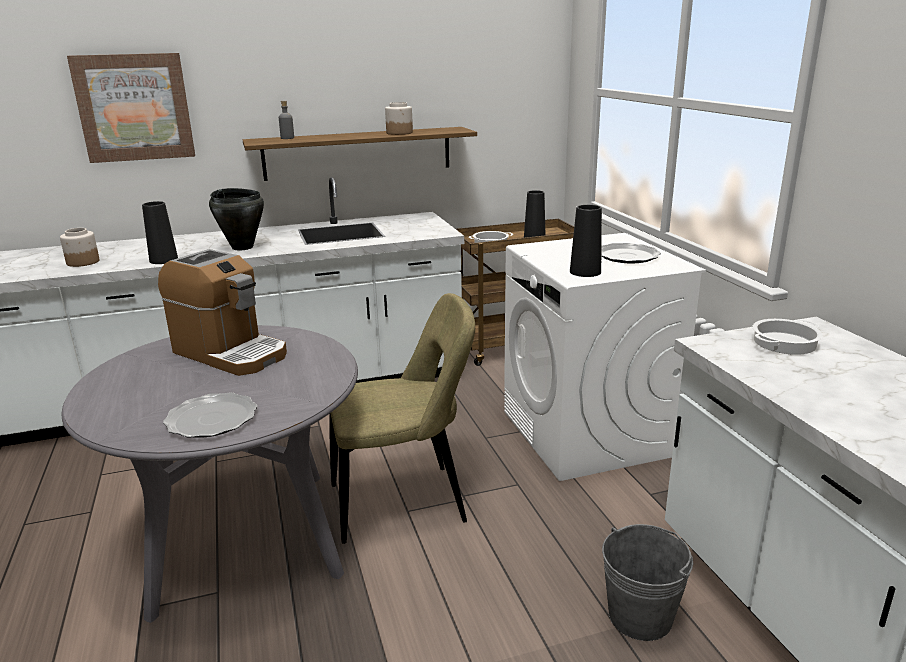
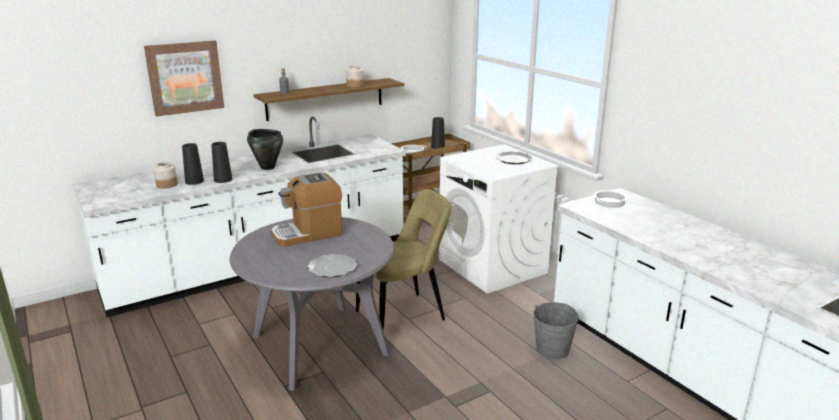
camera: 15 degrees left, 0 degrees up
(230, 353) = (308, 234): coffee machine -> coffee machine turned 135 degrees clockwise
(585, 272) = (496, 171): black vase -> black vase (194, 181)

